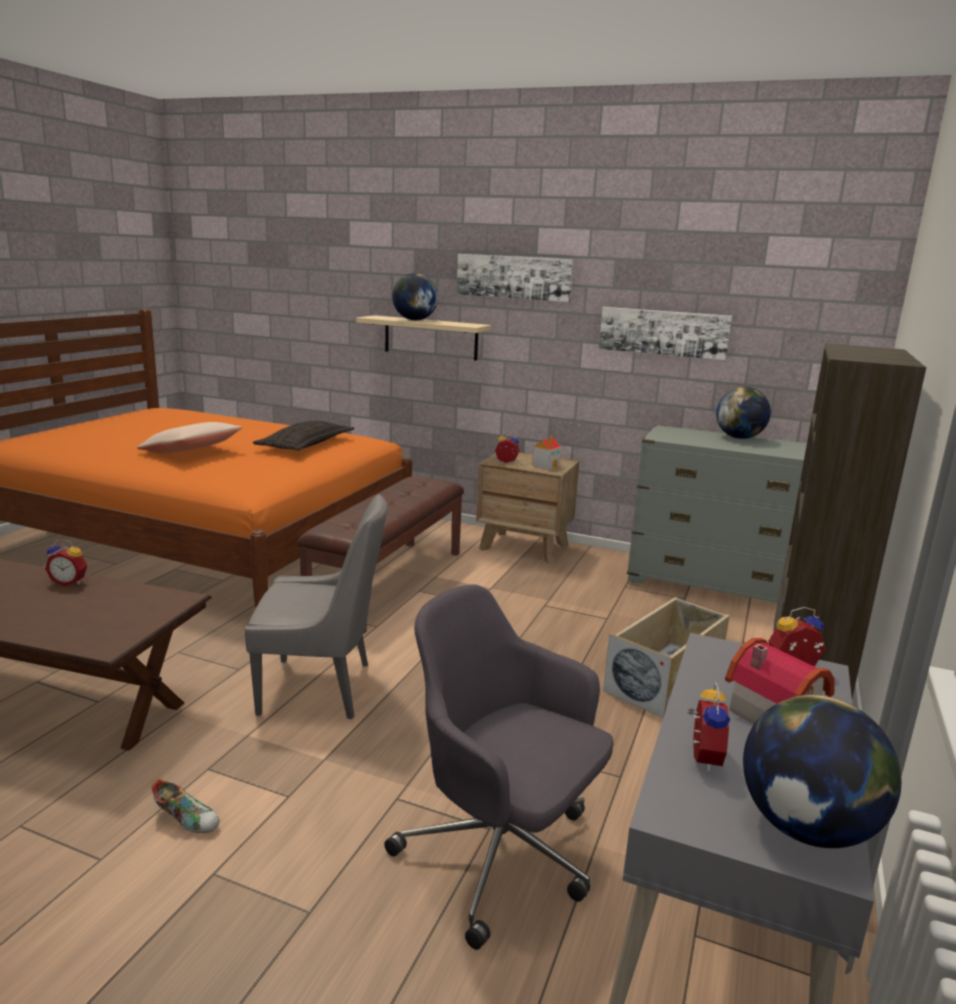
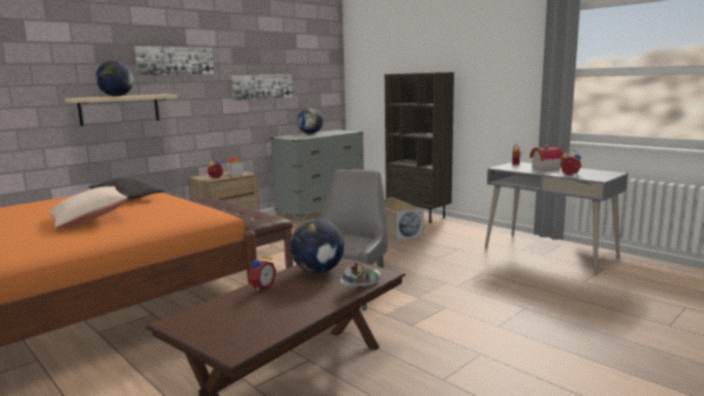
camera: 65 degrees left, 5 degrees down
(187, 820) = (455, 331): shoe -> shoe (361, 286)
(501, 856) = (500, 273): grey office chair -> none
(806, 828) = (601, 172): globe -> globe (318, 271)

